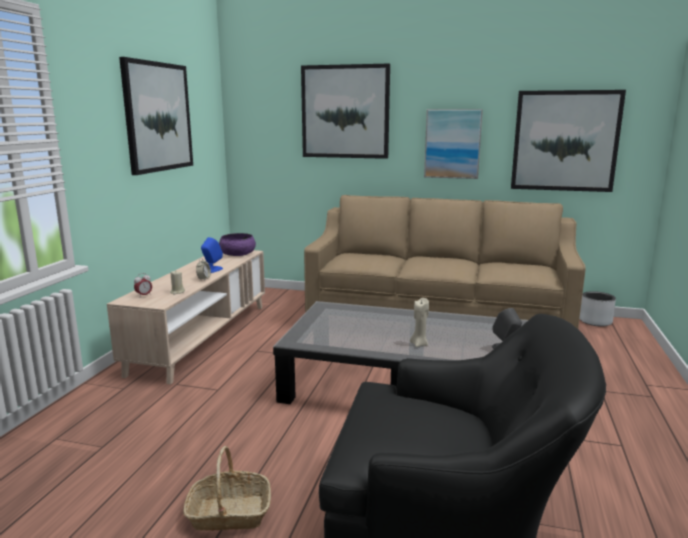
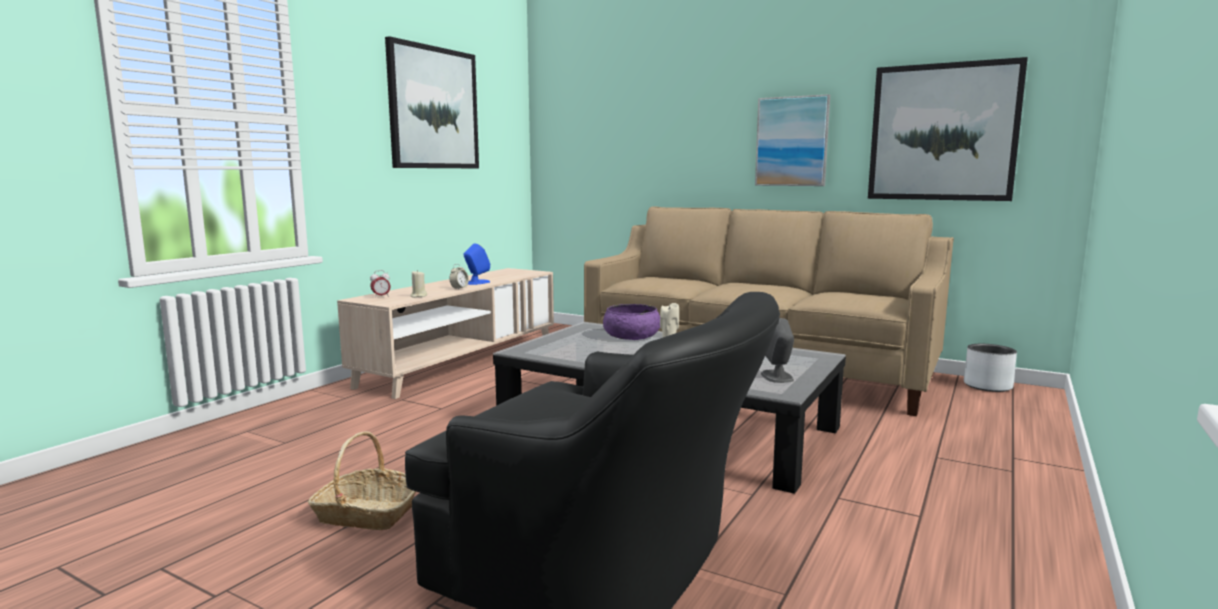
camera: 15 degrees right, 5 degrees down
(237, 253) = (521, 272): purple bowl -> purple bowl (631, 336)
(345, 112) = (662, 107): picture -> none

